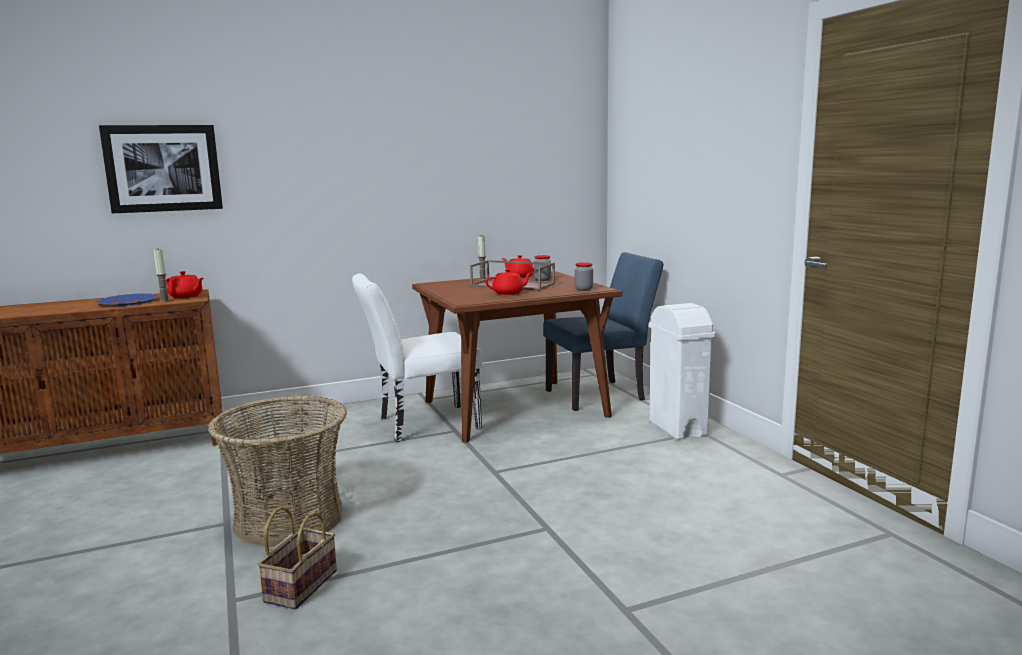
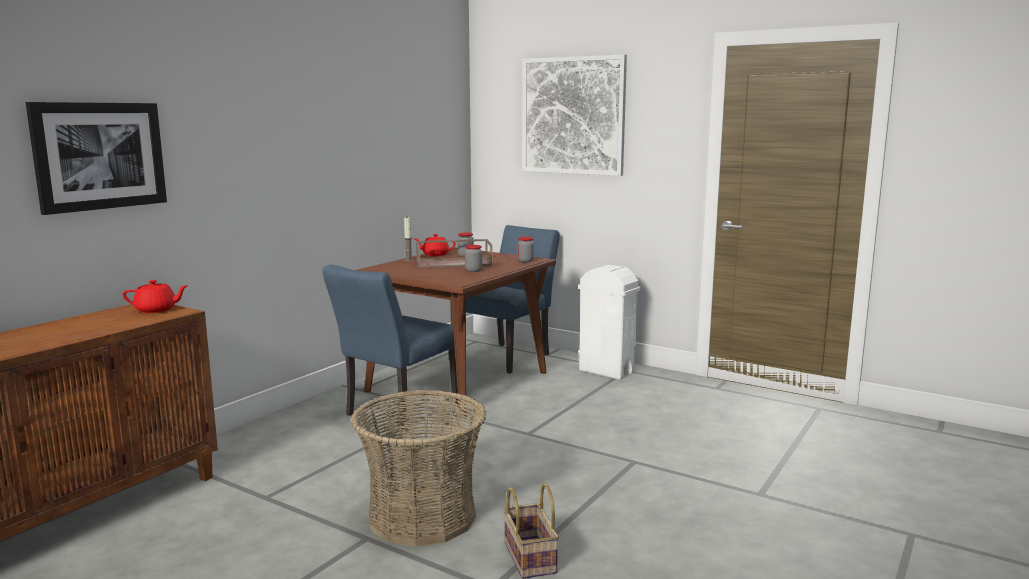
camera: 35 degrees left, 0 degrees up
(127, 301) = (94, 324): blue plate -> none
(165, 301) = (149, 318): candle -> none
(420, 424) = (396, 412): white chair -> blue chair
(509, 293) = (473, 270): red teapot -> jar
(680, 127) = (573, 116): none -> picture

